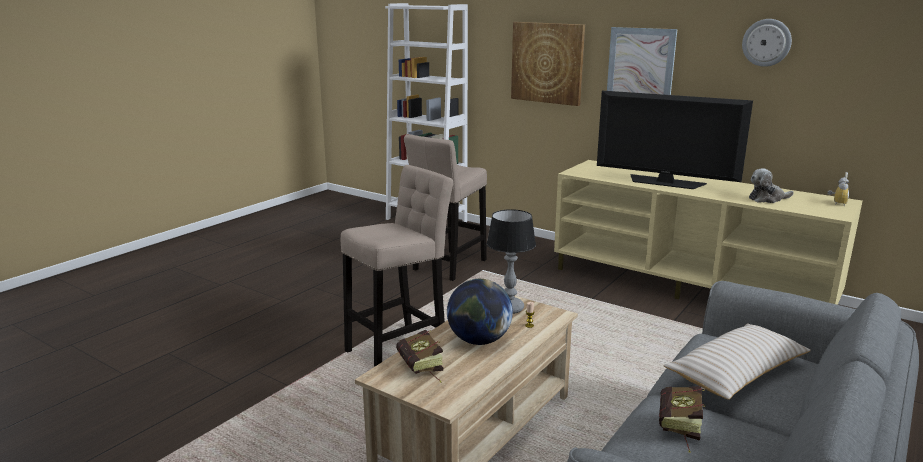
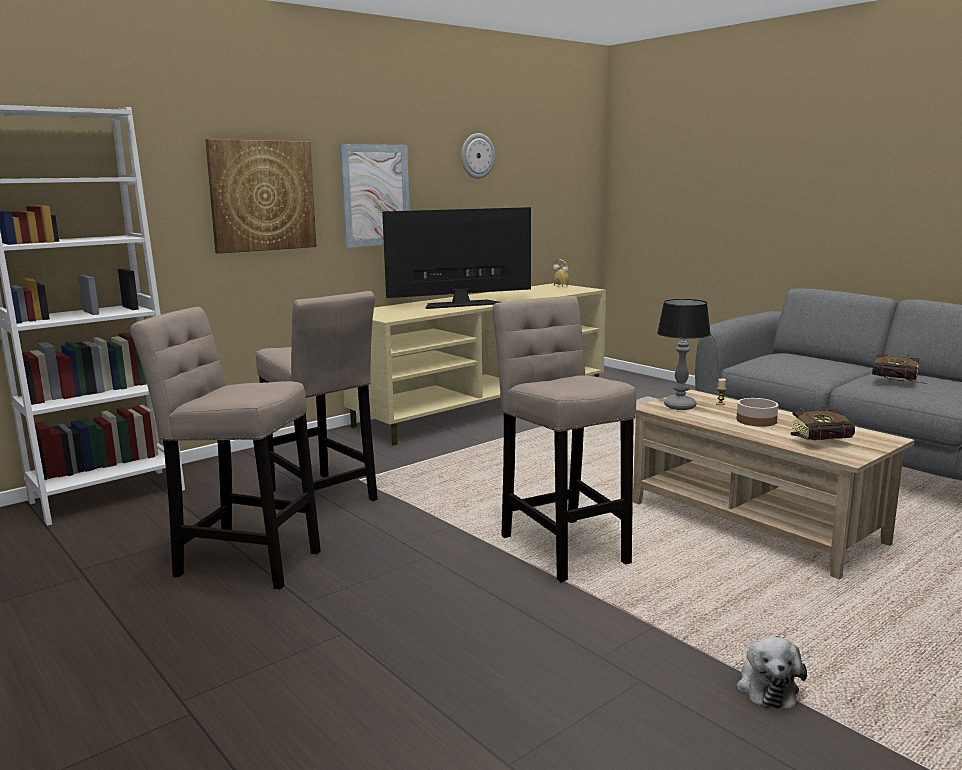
camera: 75 degrees left, 5 degrees down
(356, 265) = (242, 561): none -> beige stool
(479, 340) = (756, 421): globe -> bowl
(665, 182) = (461, 304): television -> television turned 150 degrees counterclockwise
(736, 373) = (807, 364): beige pillow -> none
(767, 199) = (536, 293): plush toy -> plush toy (766, 686)

